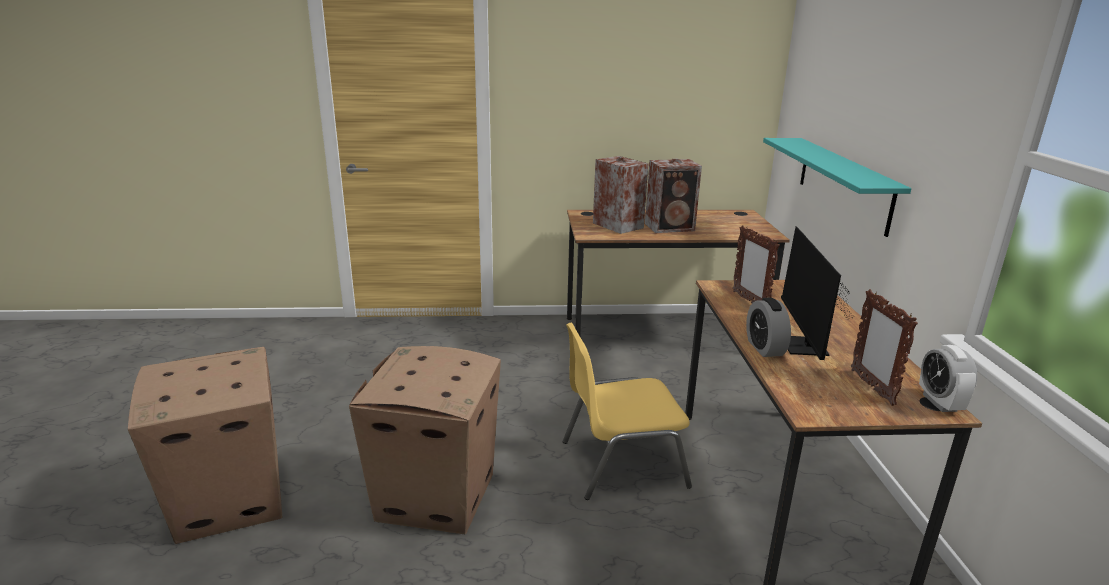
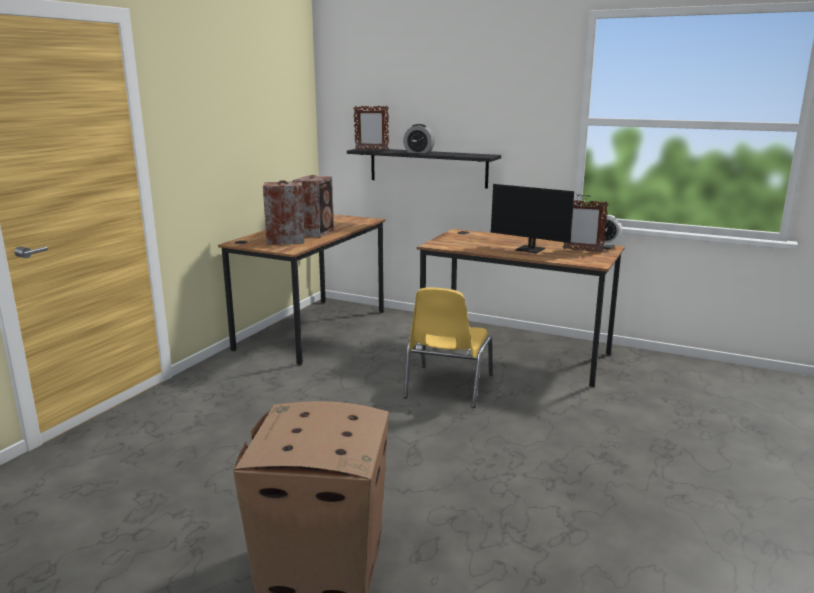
camera: 60 degrees left, 5 degrees down
(435, 498) = (420, 461): cardboard box -> none
(749, 301) = (464, 245): picture frame -> picture frame (371, 150)
(764, 348) = (524, 255): alarm clock -> alarm clock (419, 152)
(843, 183) = (427, 167): turquoise shelf -> black shelf

